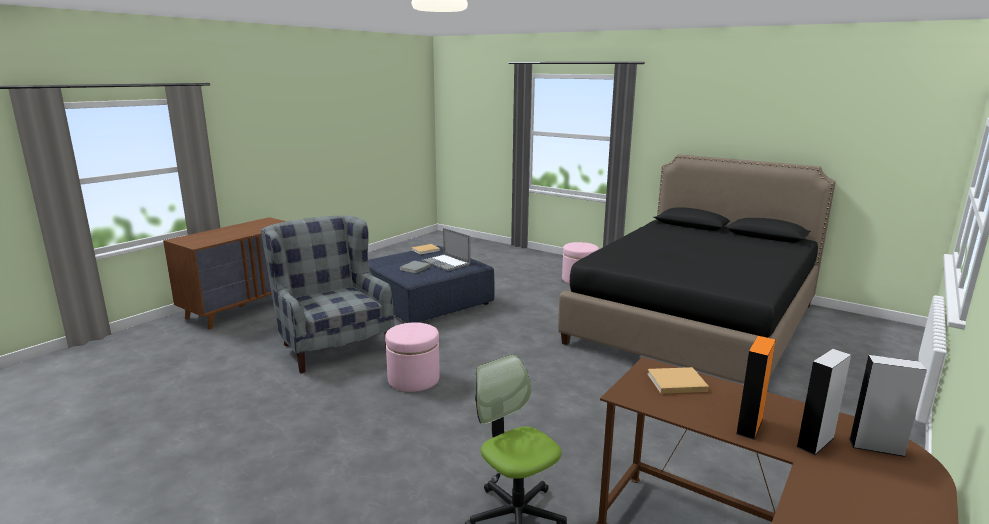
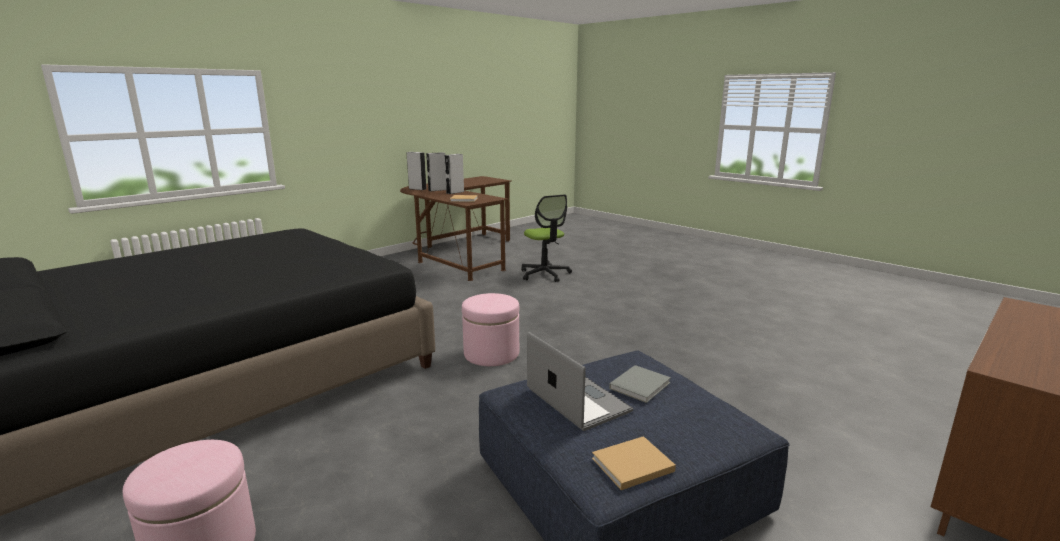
camera: 170 degrees left, 0 degrees up
(332, 343) = (736, 391): grey armchair -> none
(413, 379) = (612, 339): pink ottoman -> pink ottoman (491, 354)
(749, 426) = (455, 192): orange speaker -> grey speaker

